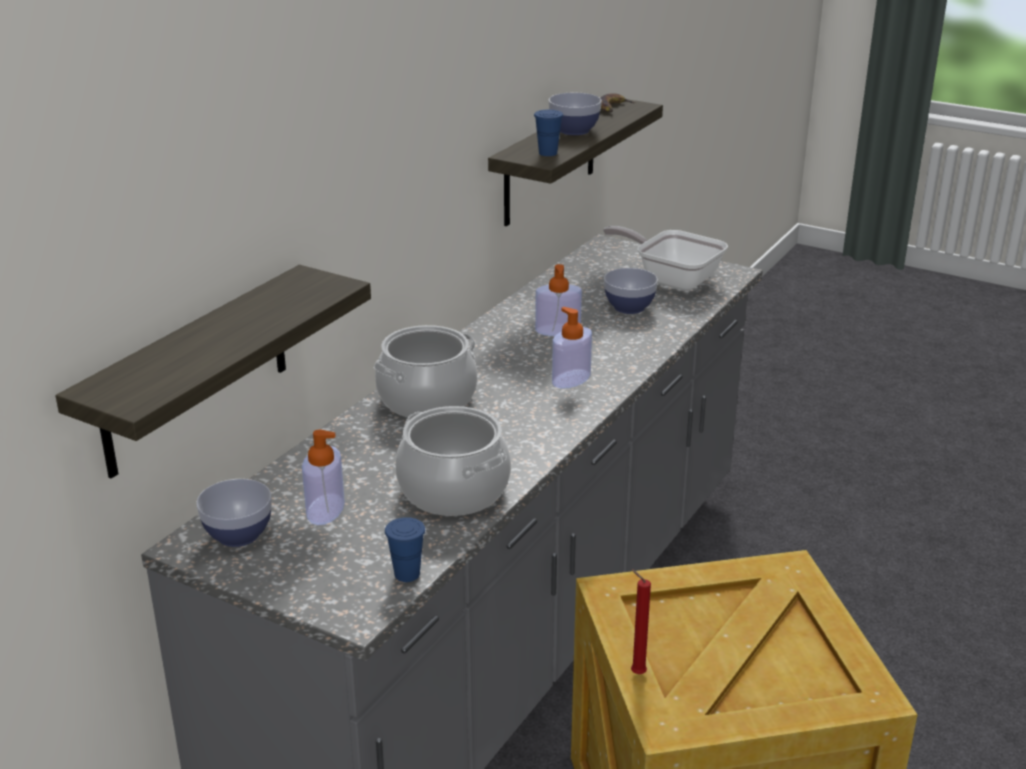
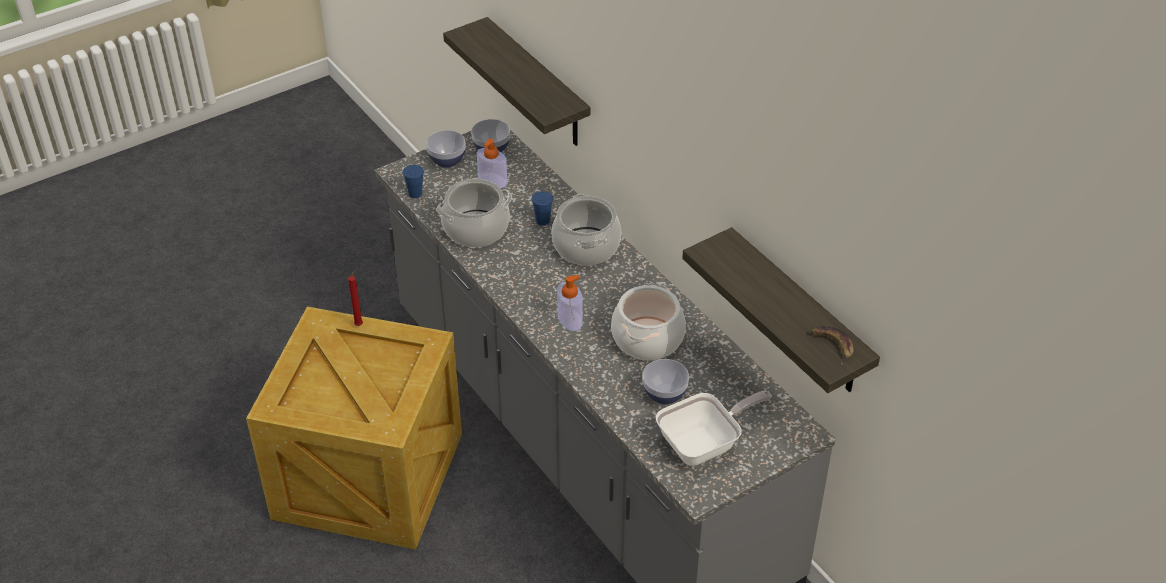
camera: 115 degrees right, 15 degrees up
(548, 153) = (722, 260): blue cup -> blue cup (542, 221)
(558, 330) = (647, 339): soap dispenser -> cooking pot
(574, 130) = (774, 295): bowl -> bowl (447, 160)

